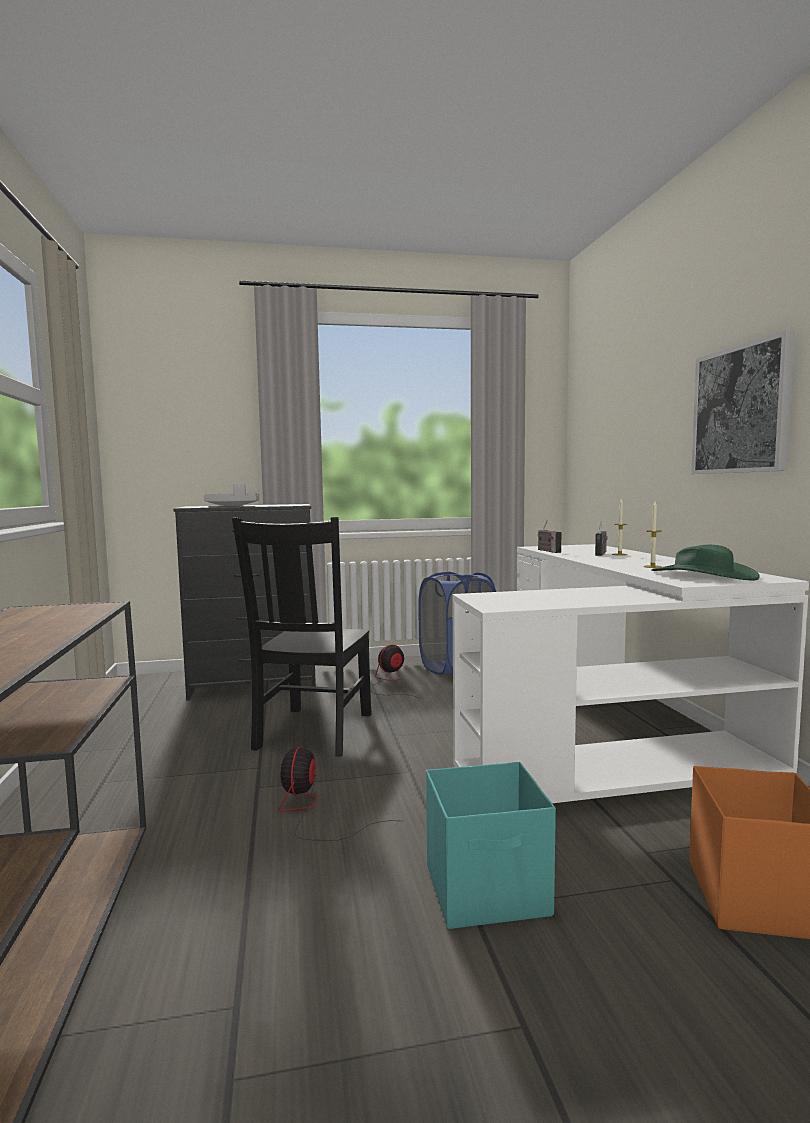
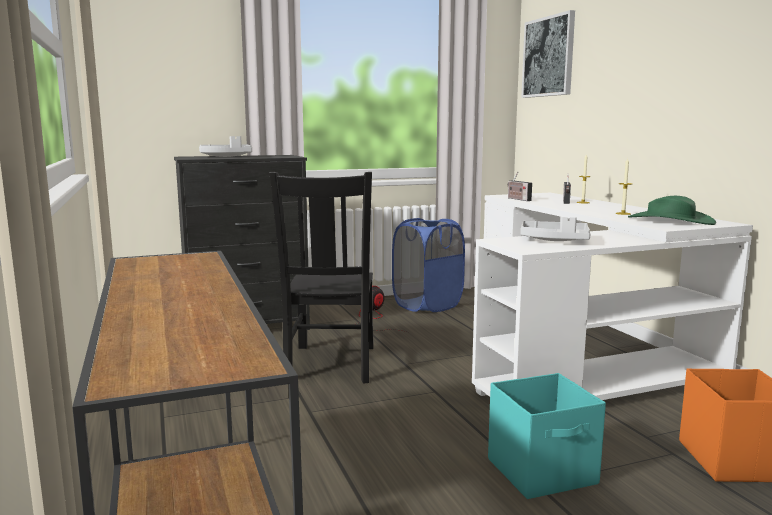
camera: 10 degrees left, 5 degrees up
(312, 811) = (370, 427): fan -> none
(543, 597) = (554, 240): none -> grey tray
(741, 410) = (697, 82): picture -> picture (548, 57)

